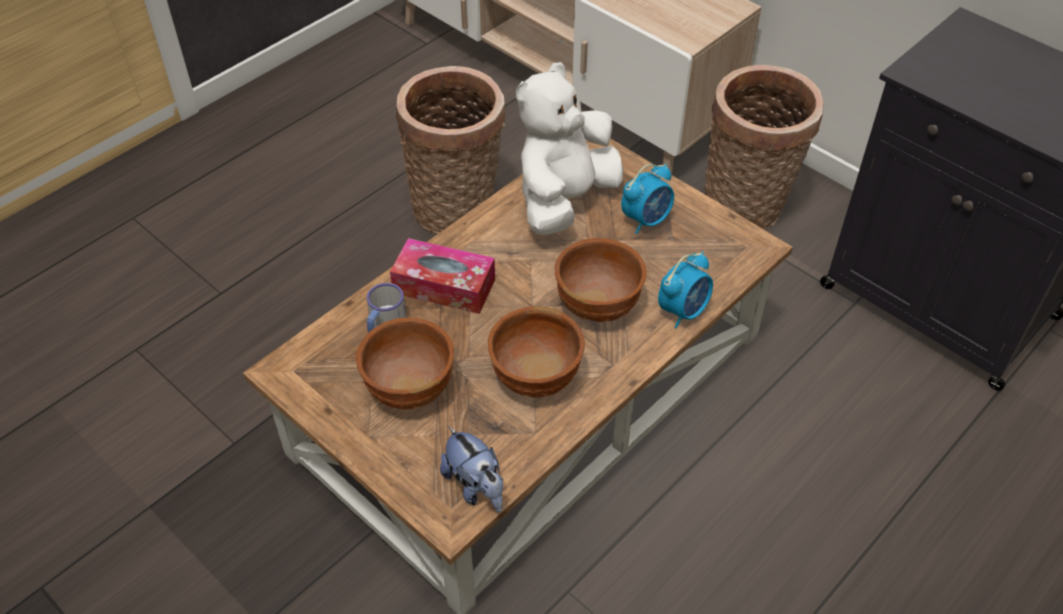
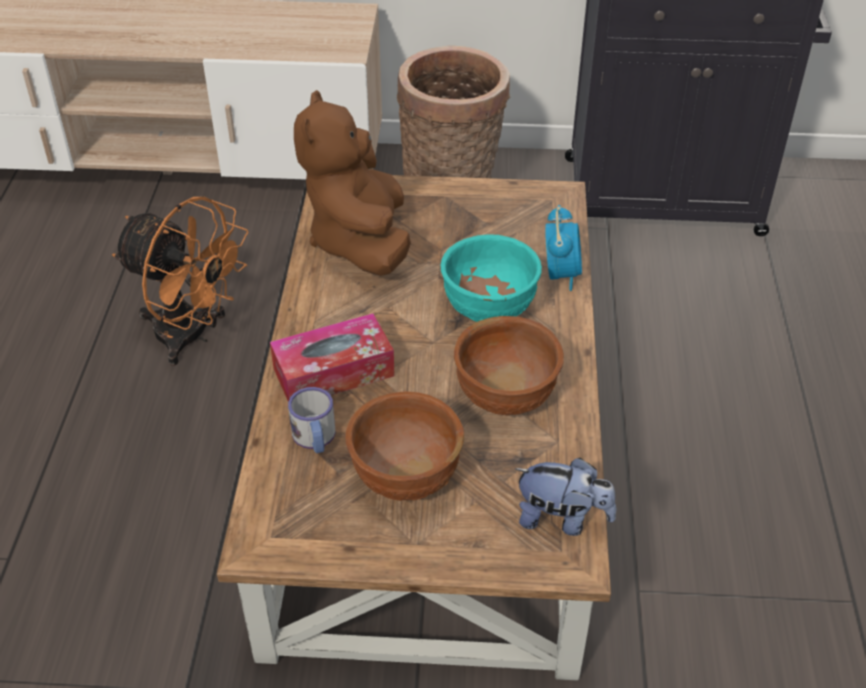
camera: 40 degrees left, 5 degrees down
(458, 210) = (193, 336): basket -> orange fan
(564, 200) = (360, 242): white plush toy -> brown plush toy
(599, 305) = (489, 309): brown bowl -> turquoise bowl
(646, 220) = (449, 221): alarm clock -> none

